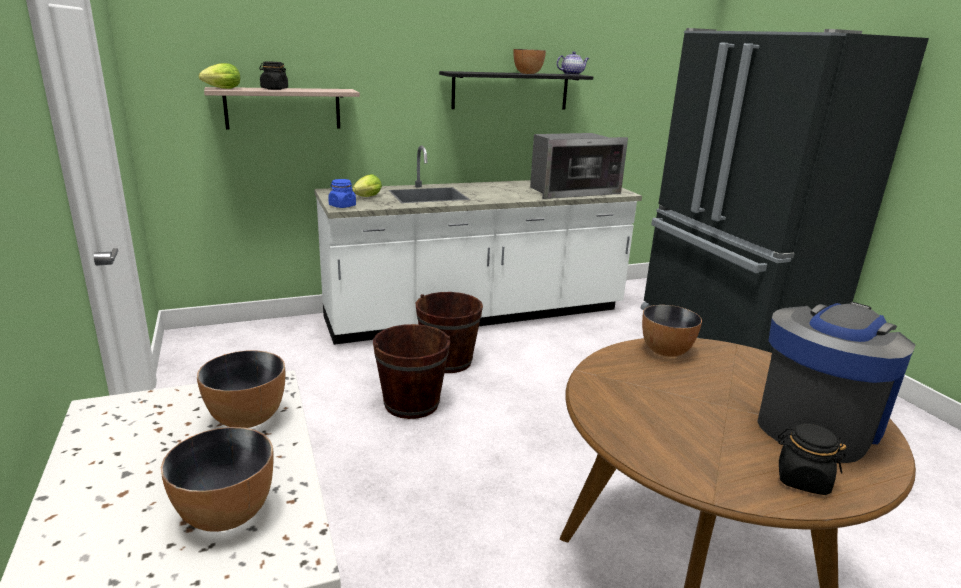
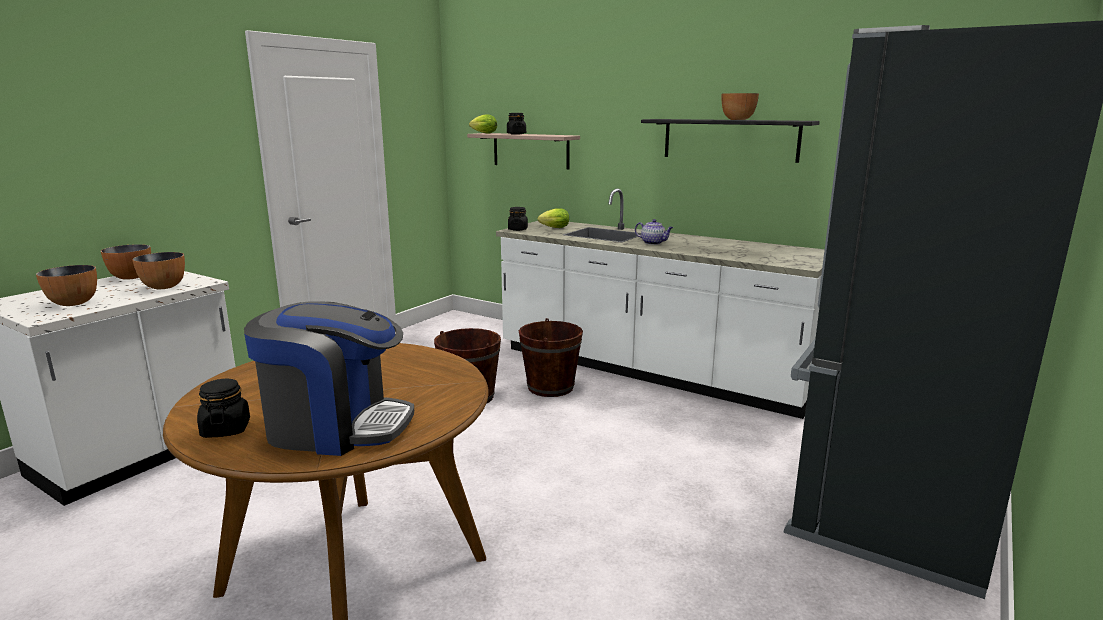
camera: 55 degrees right, 5 degrees down
(342, 206) = (518, 229): blue jar -> black jar
(571, 191) = (748, 253): microwave -> none
(572, 74) = (795, 120): teapot -> teapot (653, 243)
(666, 351) = (423, 360): bowl -> bowl (131, 277)

